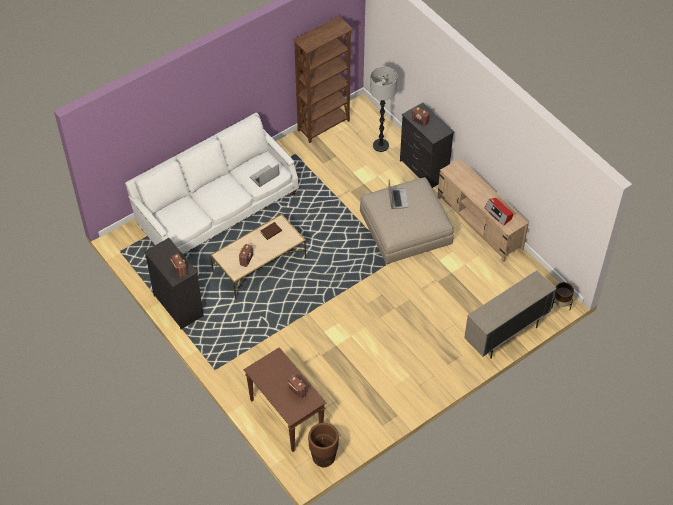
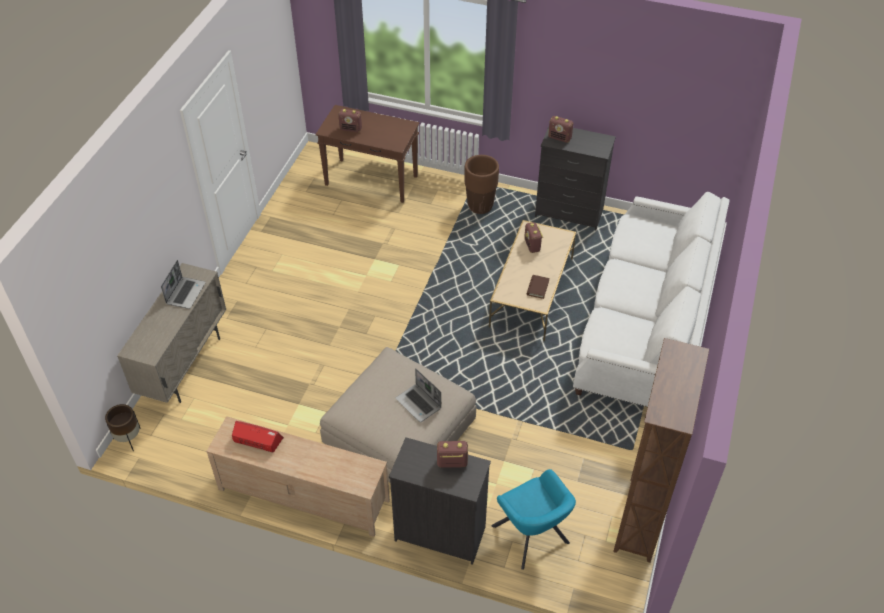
camera: 145 degrees right, 5 degrees down
(264, 177) = (607, 328): laptop -> laptop (185, 293)
(323, 458) = (308, 168): brown planter -> brown planter (480, 206)
(381, 145) = (532, 536): floor lamp -> turquoise armchair

